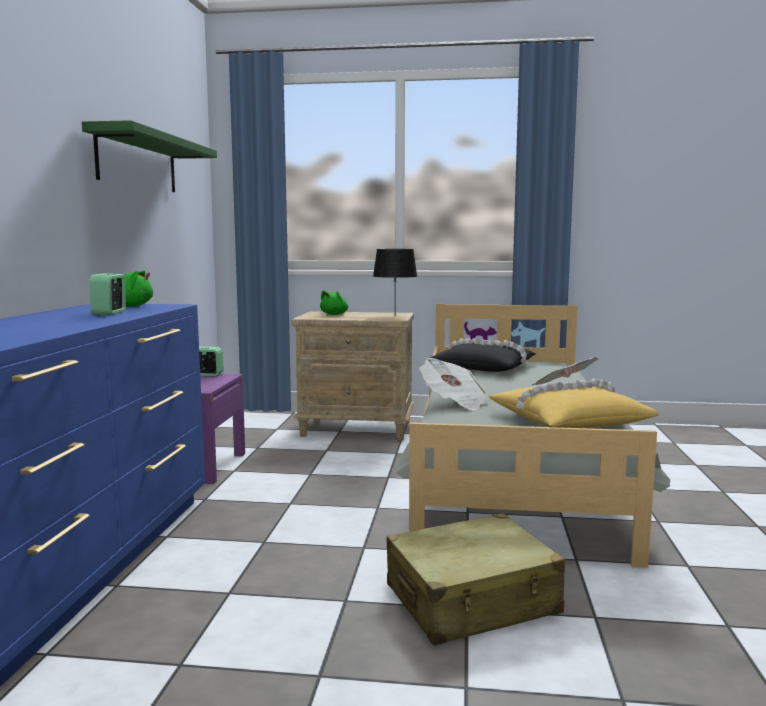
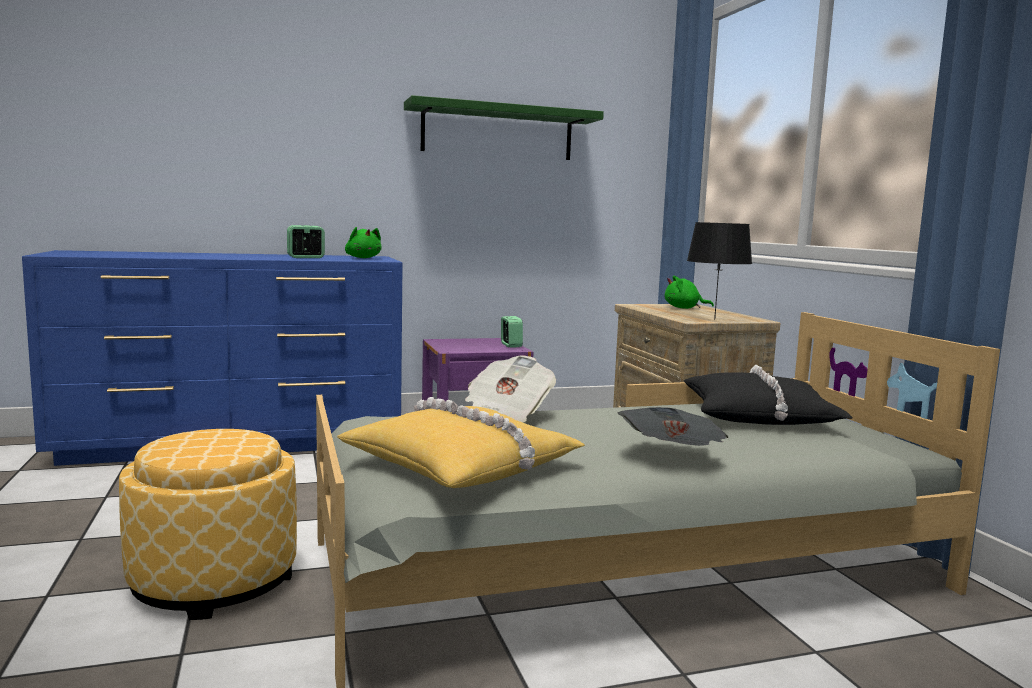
camera: 65 degrees right, 0 degrees up
(472, 600) = (214, 581): beige suitcase -> ottoman

